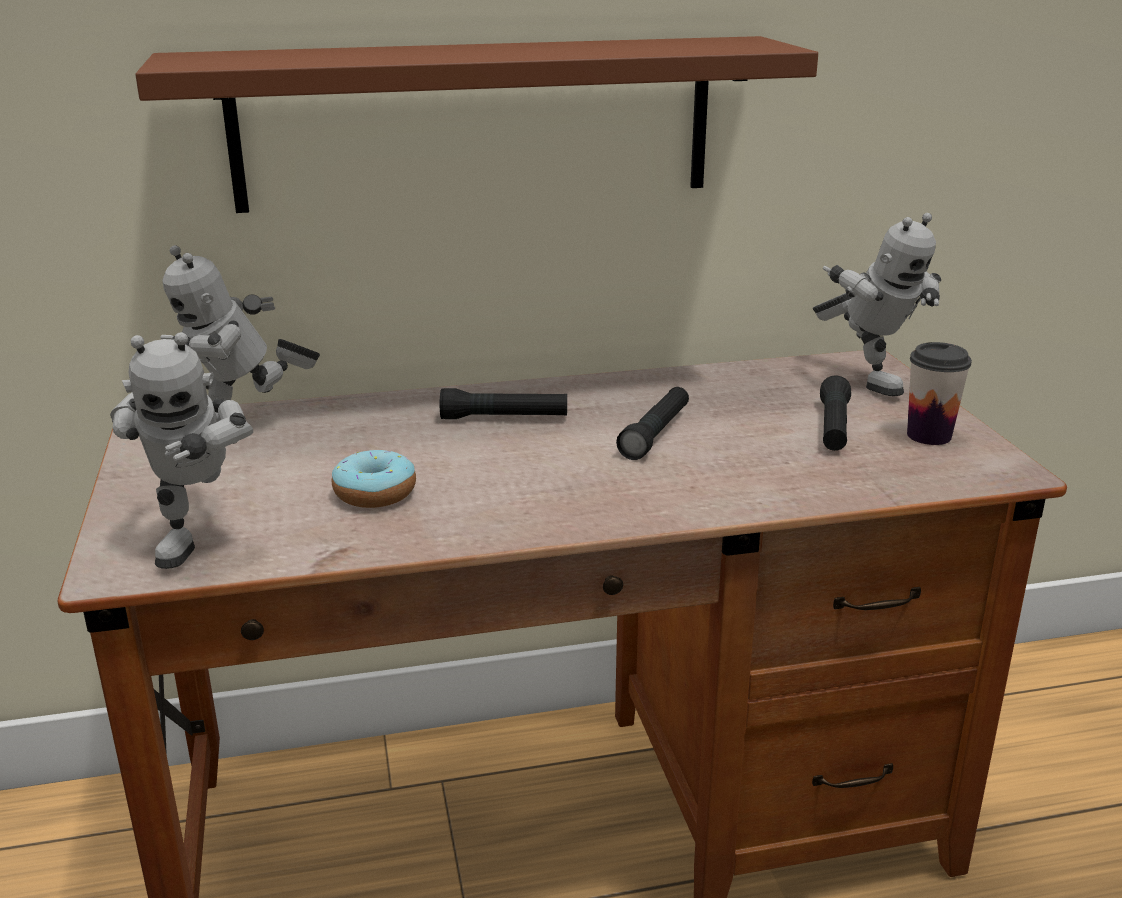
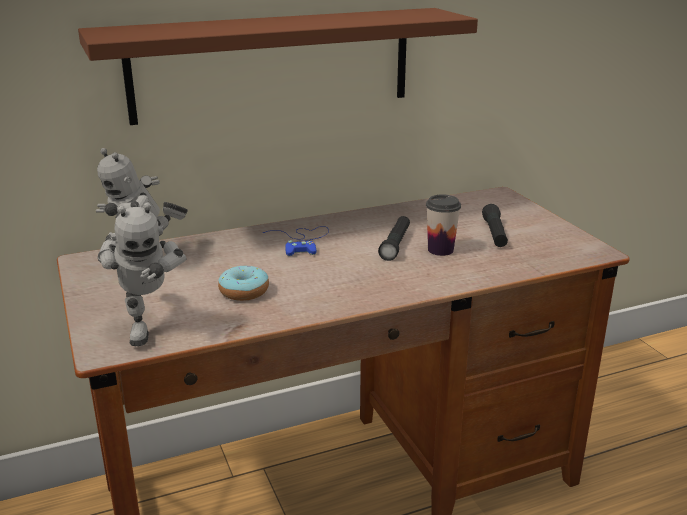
camera: 10 degrees left, 0 degrees up
(504, 418) = (303, 241): black flashlight -> blue game controller
(868, 380) = (504, 205): toy robot -> none
(929, 435) = (548, 235): cup -> cup (440, 250)

